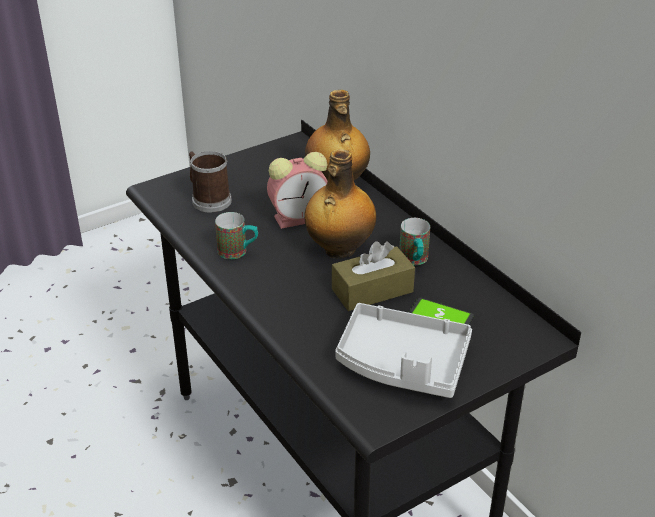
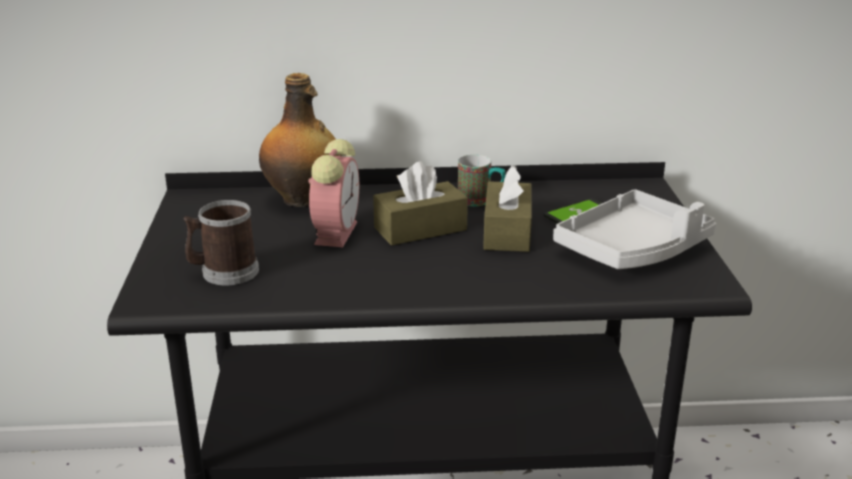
camera: 60 degrees left, 10 degrees down
(238, 252) = (357, 281): mug -> none
(339, 250) = (420, 229): bottle -> brown tissue box

